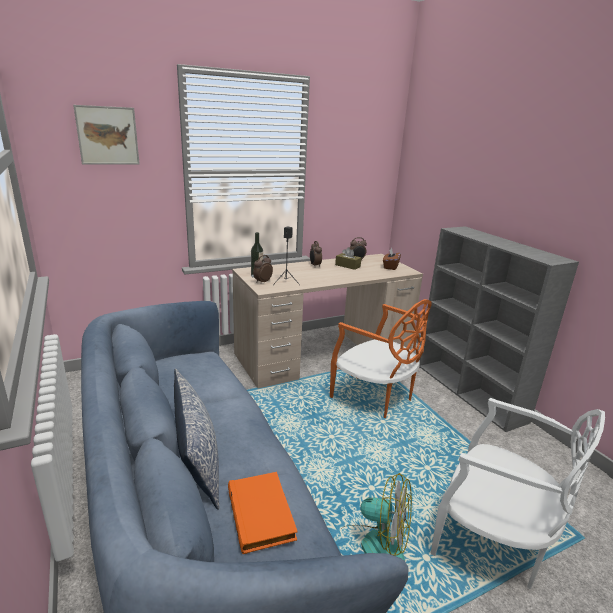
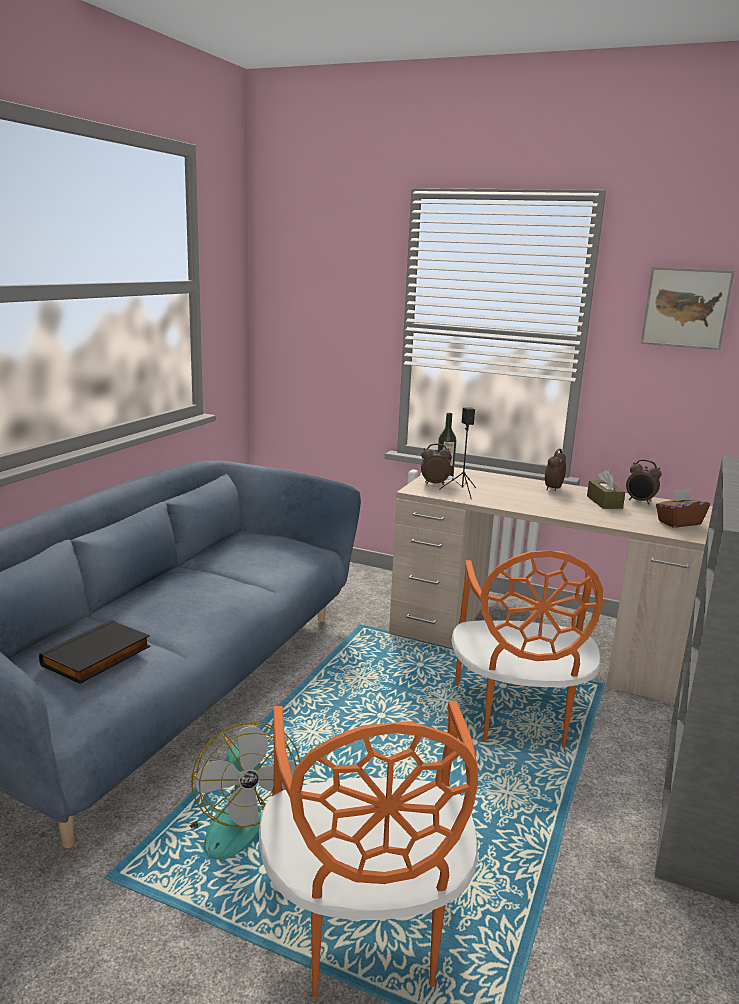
camera: 50 degrees right, 5 degrees down
(107, 135) = (327, 275): picture -> picture (686, 308)
(197, 456) = (141, 602): pillow -> none
(263, 514) = (97, 657): orange book -> black book
(491, 540) = (364, 928): white chair -> orange chair

